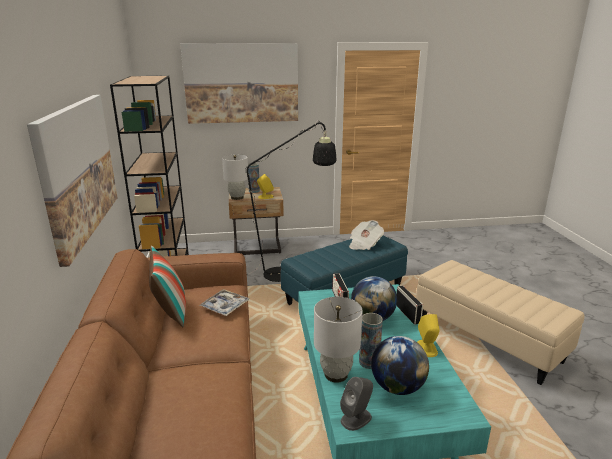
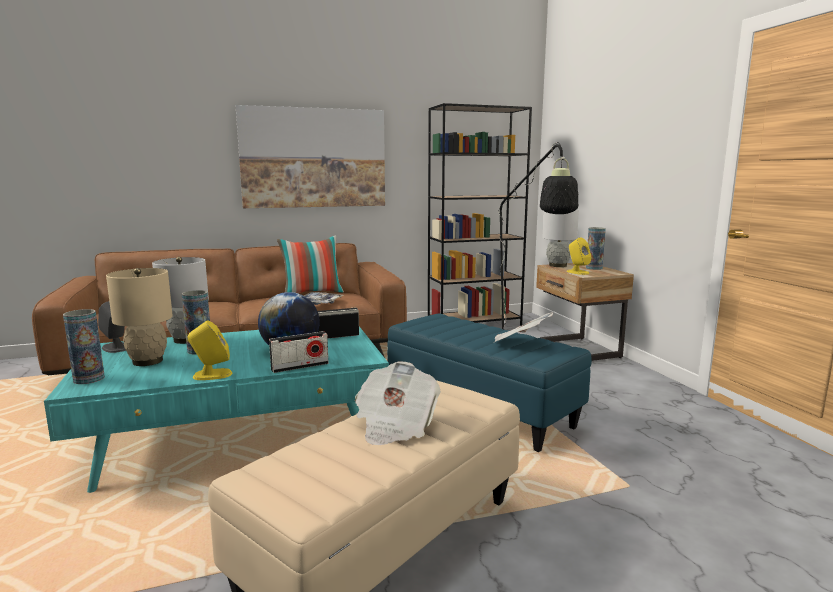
camera: 80 degrees right, 10 degrees down
(241, 83) = (617, 114): picture -> none
(397, 387) = (148, 361): globe -> beige table lamp
(442, 413) = (89, 379): none -> vase
(486, 287) = (395, 425): none -> newspaper

